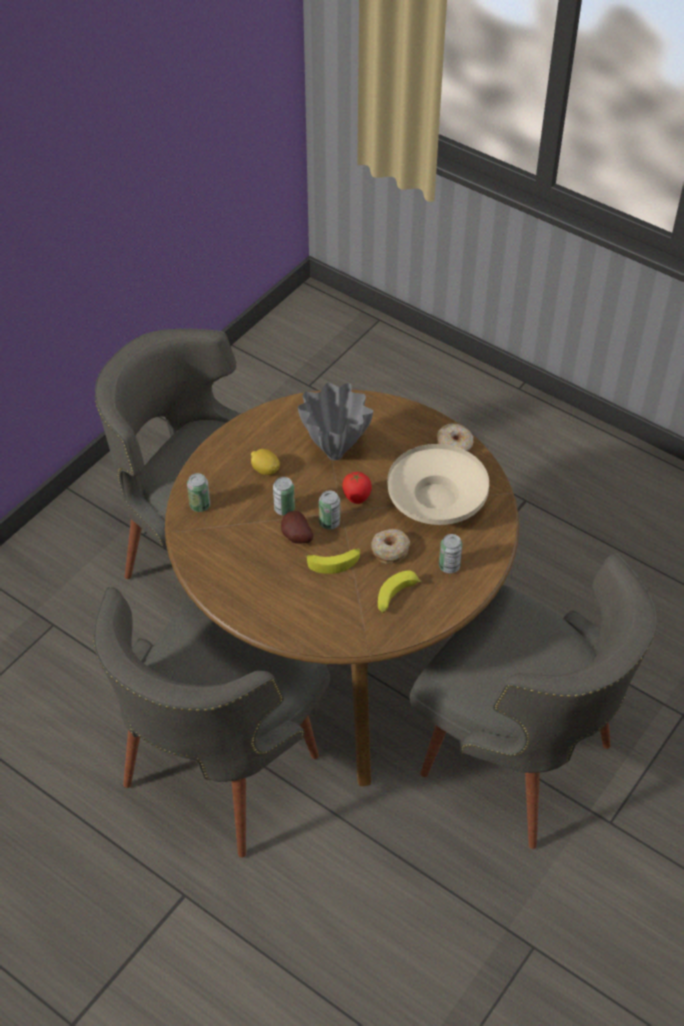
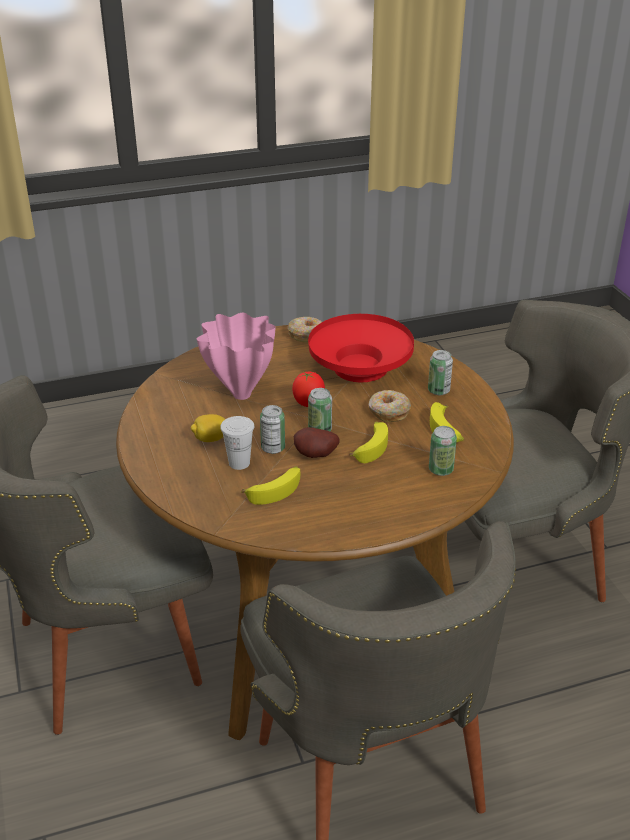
camera: 55 degrees left, 15 degrees down
(200, 505) = (205, 497): can -> can (440, 470)
(238, 537) = (275, 489): none -> banana
(251, 501) = (239, 463): none -> white cup
(335, 453) = (241, 394): grey vase -> pink vase
(436, 502) = (359, 368): beige bowl -> red bowl

